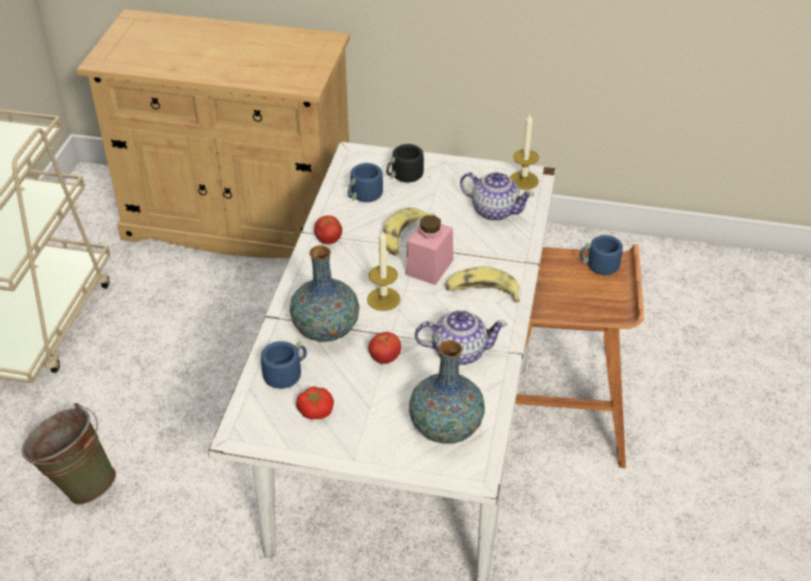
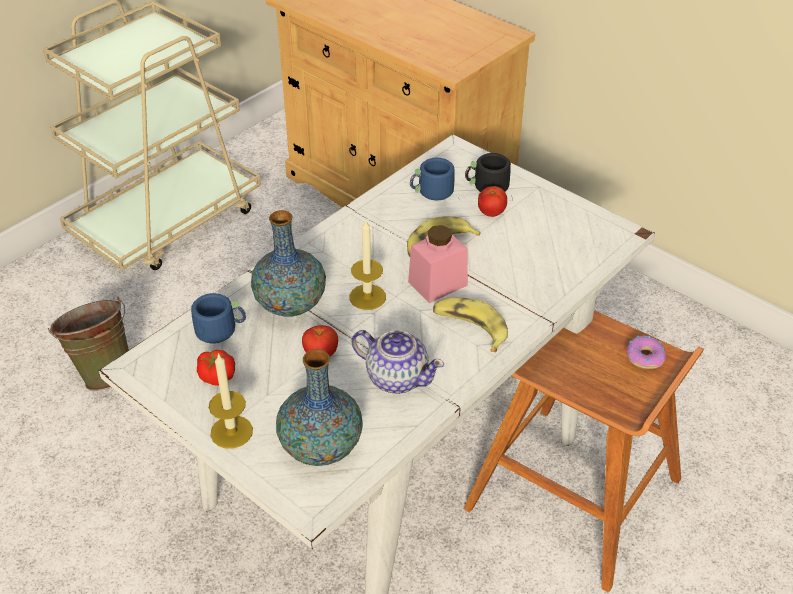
camera: 30 degrees right, 0 degrees up
(328, 240) = (363, 222): tomato -> tomato (491, 212)
(494, 210) = (551, 252): teapot -> none
(523, 180) = (607, 233): candle -> candle (231, 432)
(599, 267) = (645, 357): blue mug -> donut

